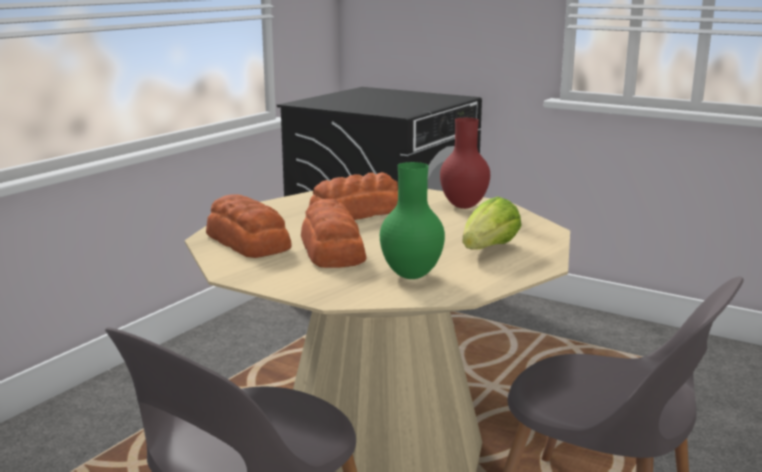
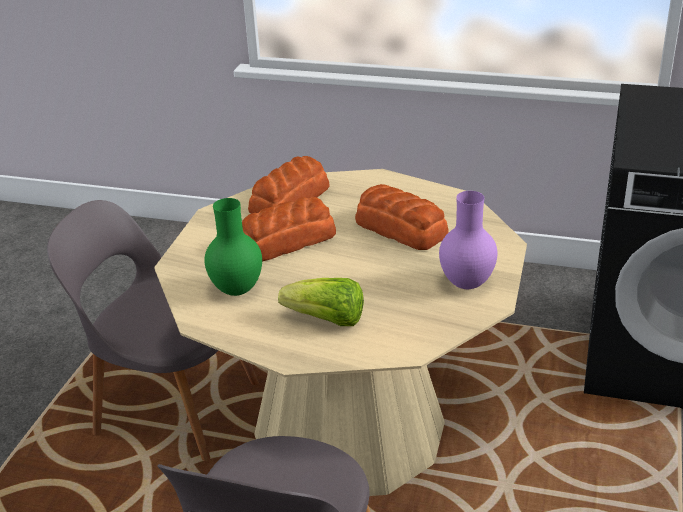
camera: 75 degrees right, 15 degrees up
(464, 206) = (468, 284): red vase -> purple vase

